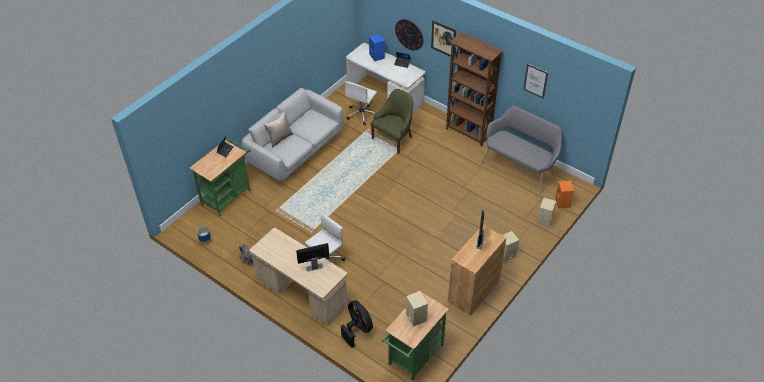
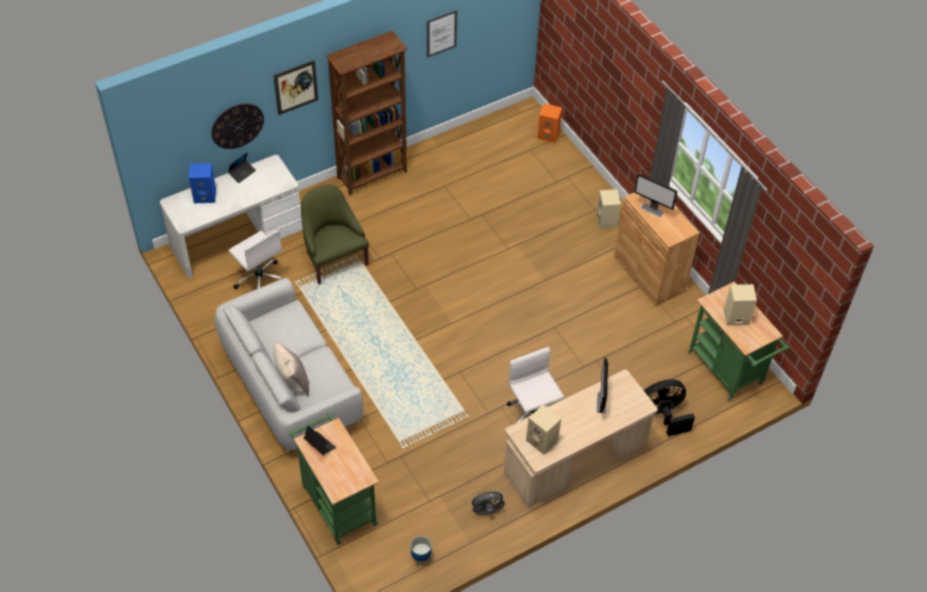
camera: 70 degrees left, 5 degrees up
(519, 168) = (468, 150): grey bench -> none
(544, 221) = (570, 163): beige speaker -> beige speaker (542, 441)

